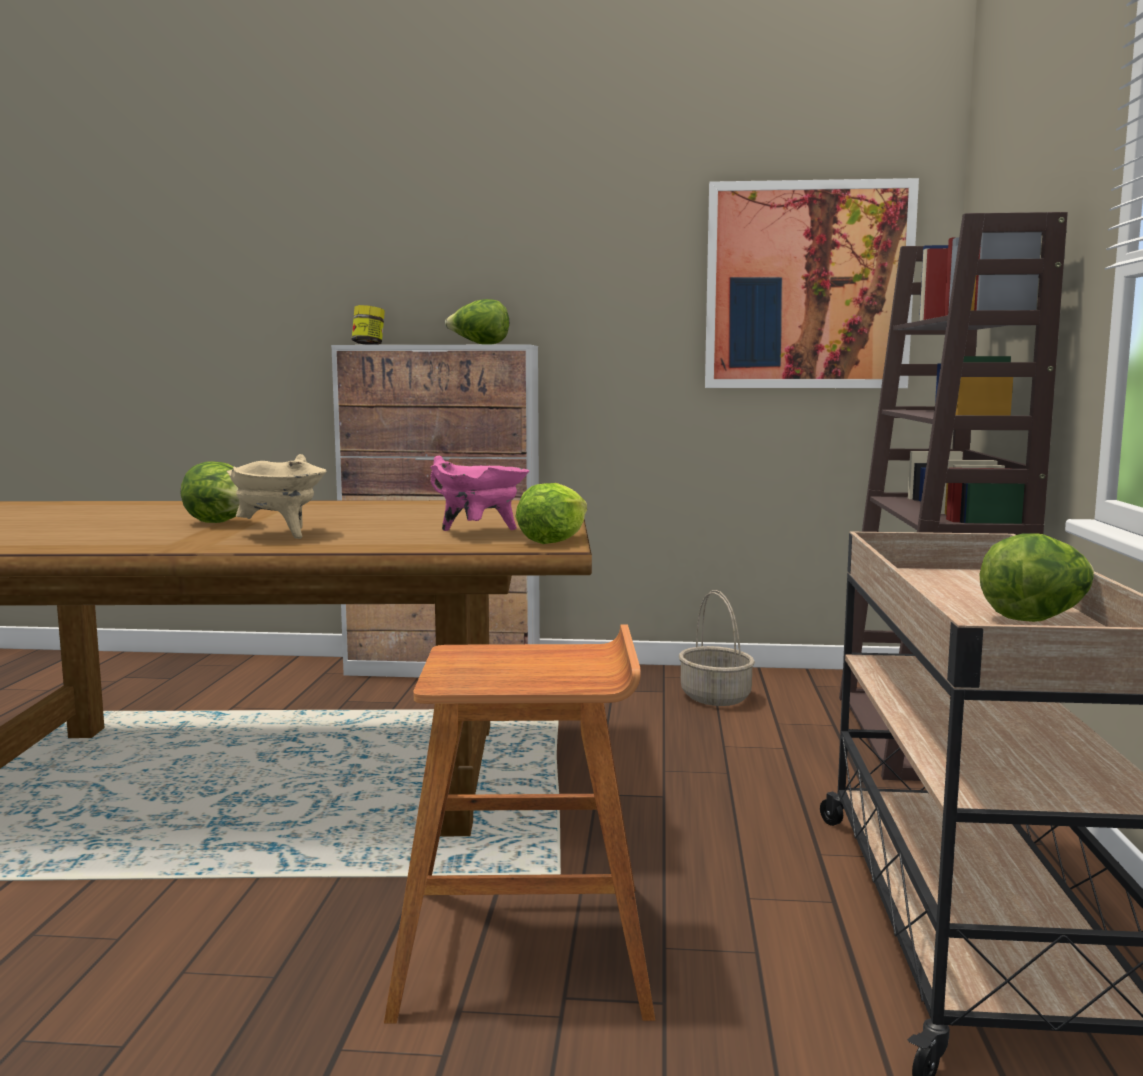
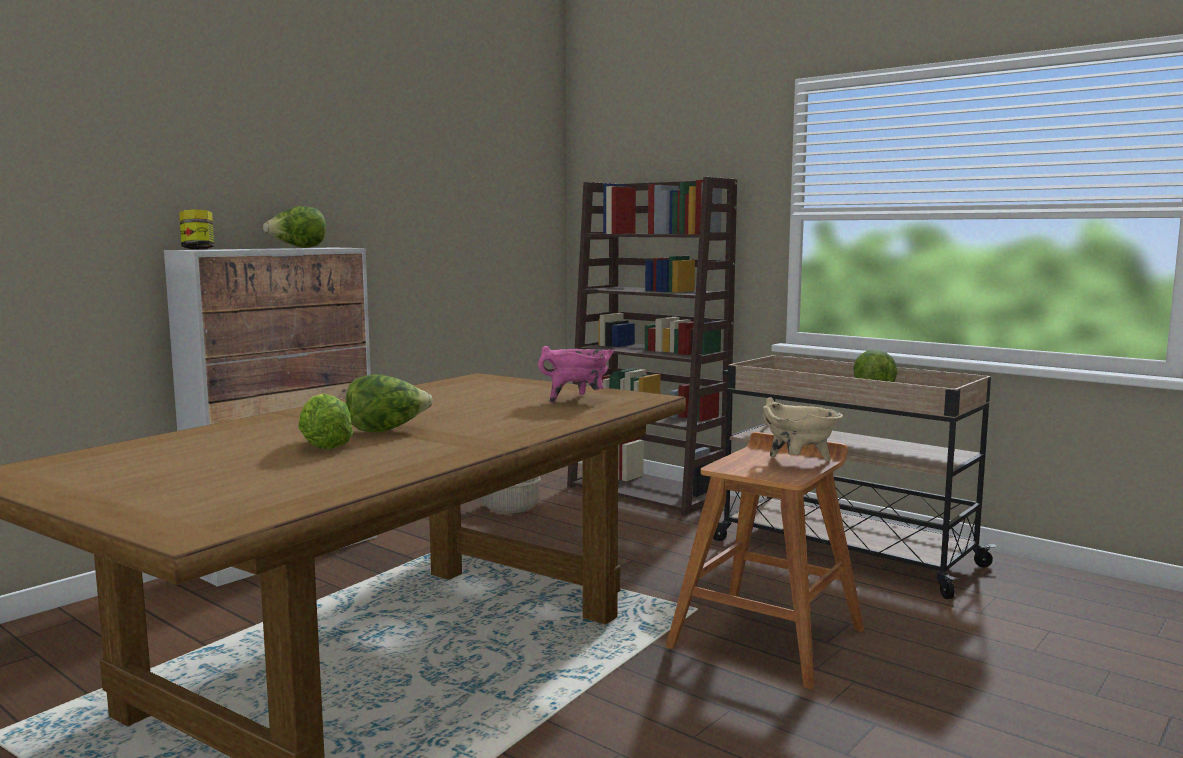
camera: 55 degrees left, 0 degrees up
(280, 535) = (485, 426): beige cooking pot -> beige cooking pot (799, 462)
(552, 541) = (637, 395): lettuce -> lettuce (324, 445)
(808, 286) = (497, 202): picture -> none

